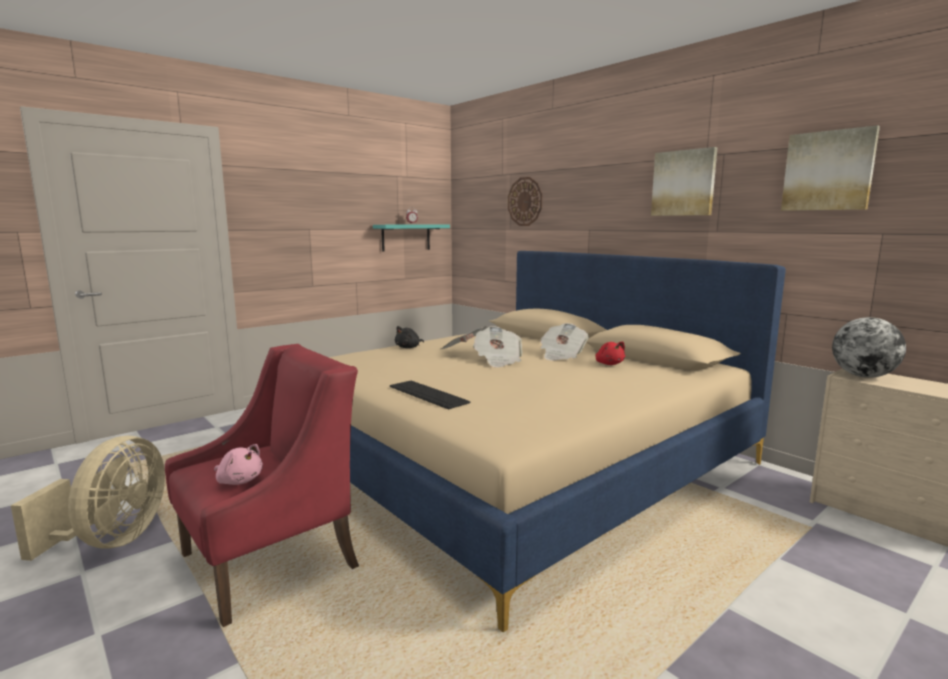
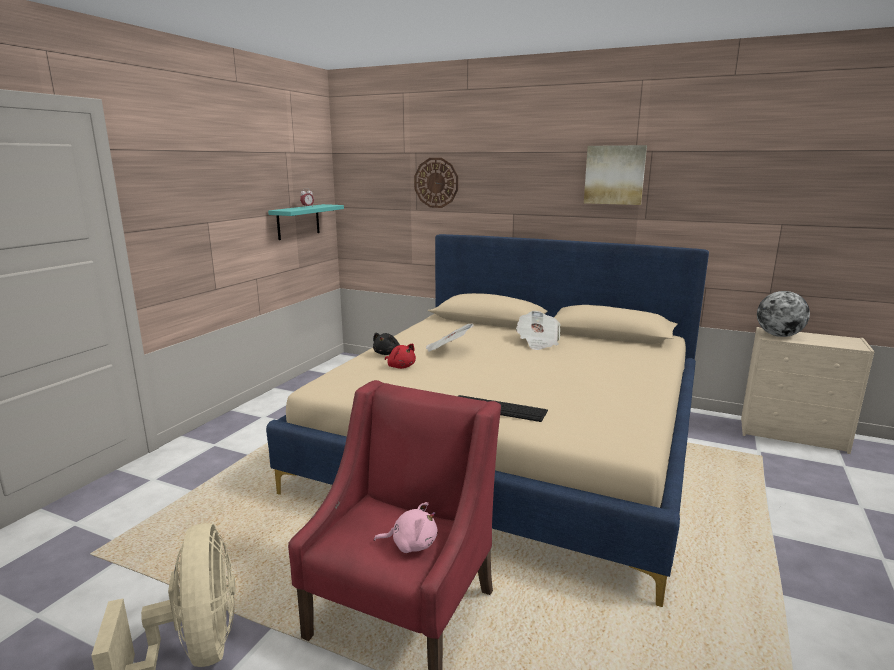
camera: 25 degrees left, 5 degrees up
(498, 360) = (498, 357): newspaper -> none
(609, 364) = (587, 347): red plush toy -> red plush toy (400, 367)
(828, 171) = (742, 173): picture -> none

